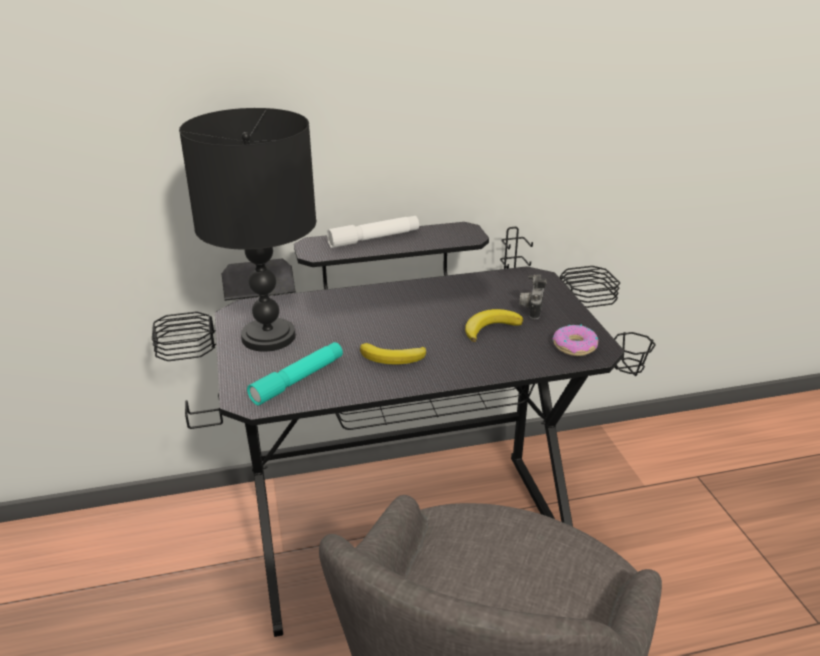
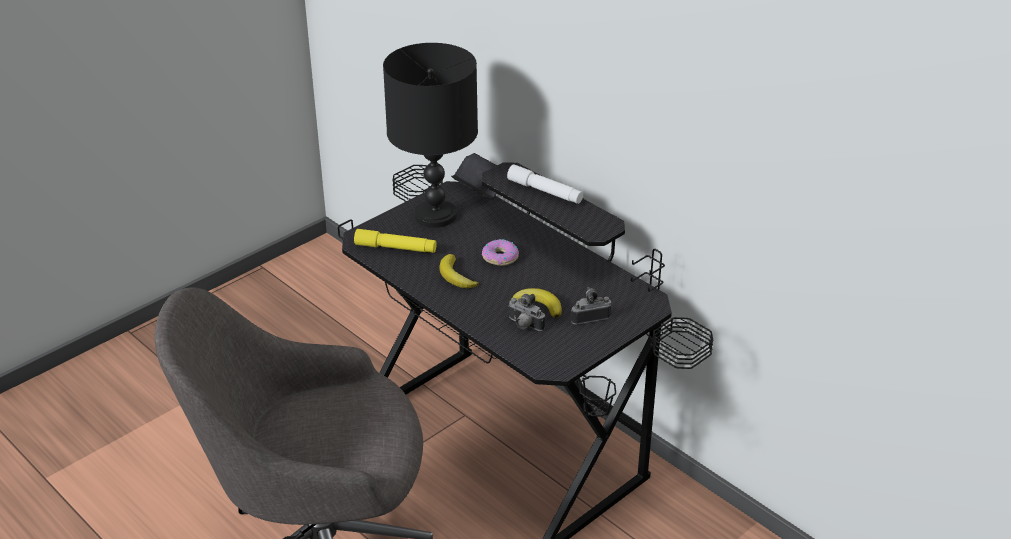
camera: 60 degrees right, 5 degrees up
(298, 380) = (395, 248): turquoise flashlight -> yellow flashlight
(517, 345) = (524, 325): none -> camera
(575, 346) = (549, 354): donut -> donut (500, 257)

